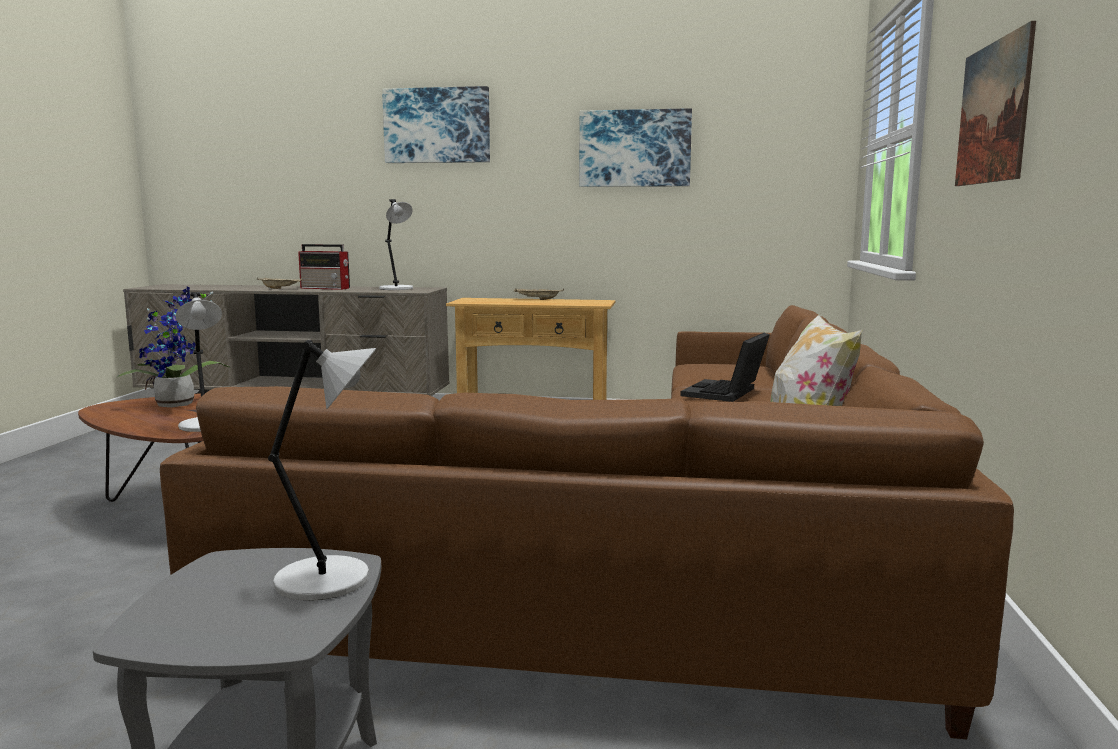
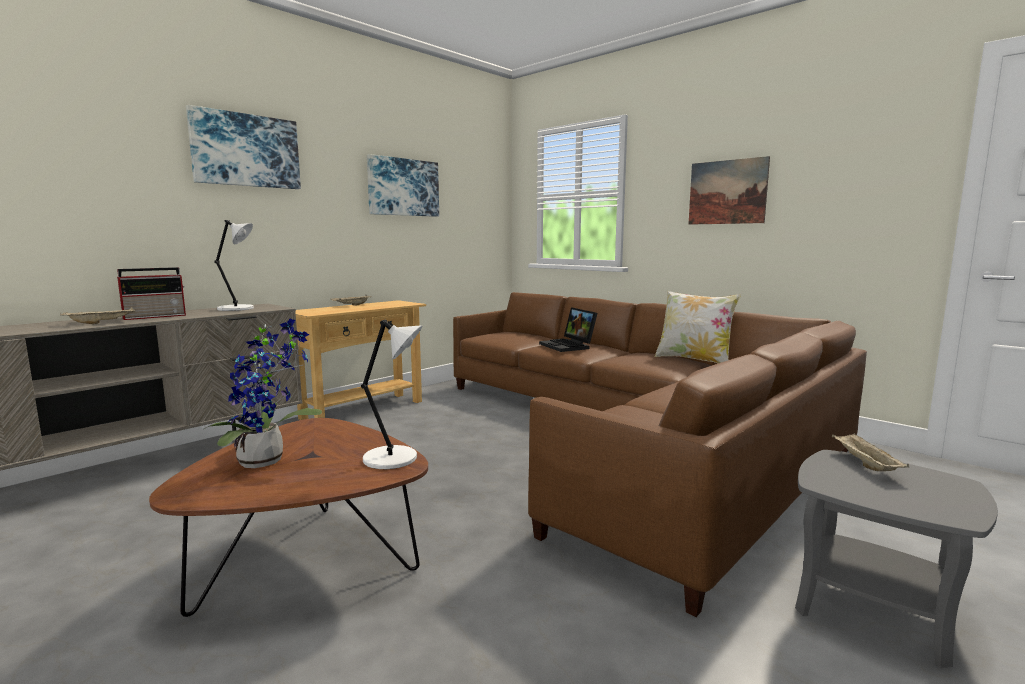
camera: 55 degrees left, 0 degrees up
(328, 579) = (864, 464): grey table lamp -> beige tray

